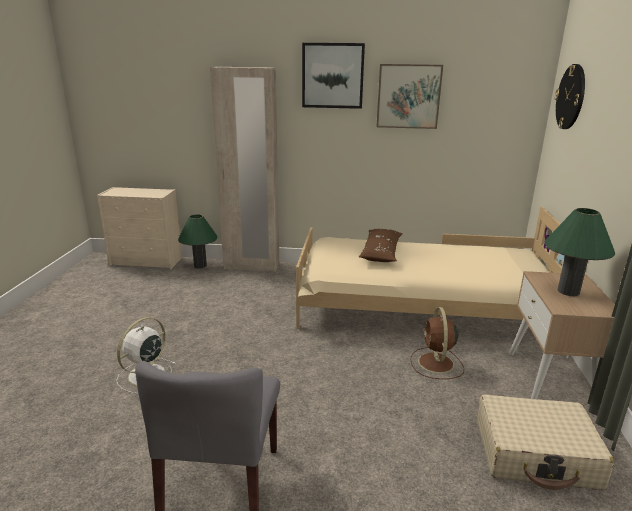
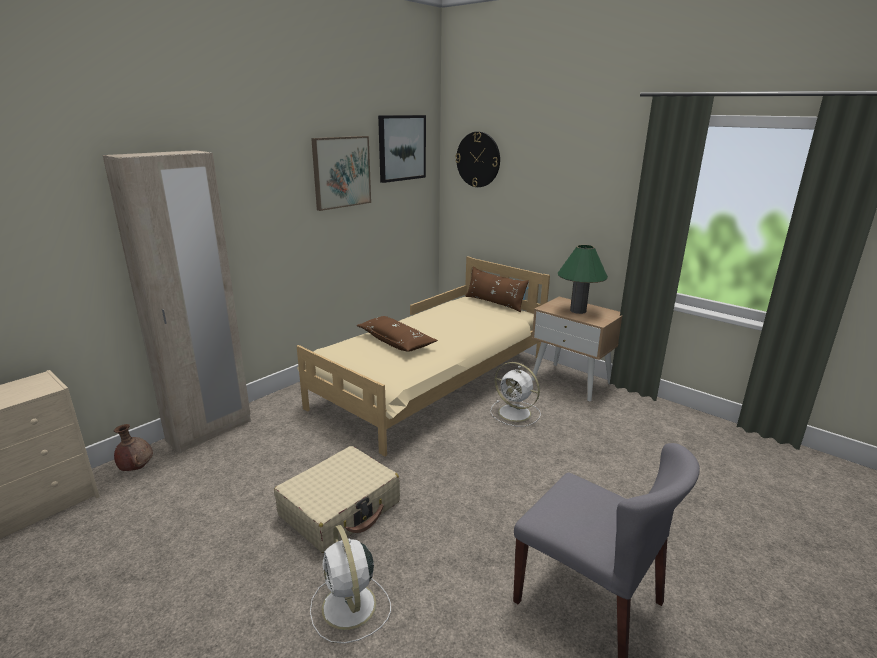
camera: 55 degrees left, 0 degrees up
(200, 265) = (136, 468): green table lamp -> brown vase
(332, 76) = (264, 156): picture -> picture (401, 148)
(436, 364) = (516, 413): brown fan -> white fan
(536, 454) = (640, 427): beige suitcase -> beige suitcase (340, 509)
(538, 263) = (494, 303): none -> brown pillow

